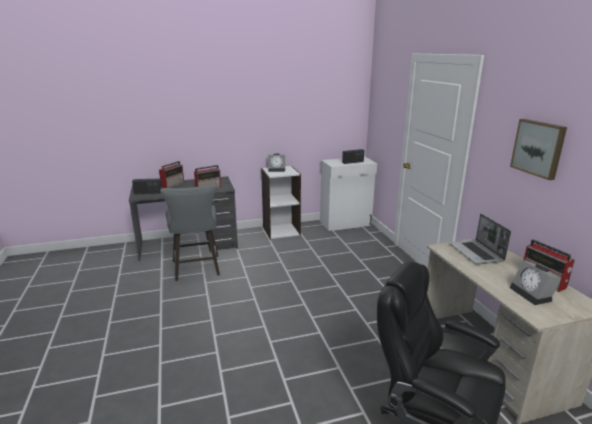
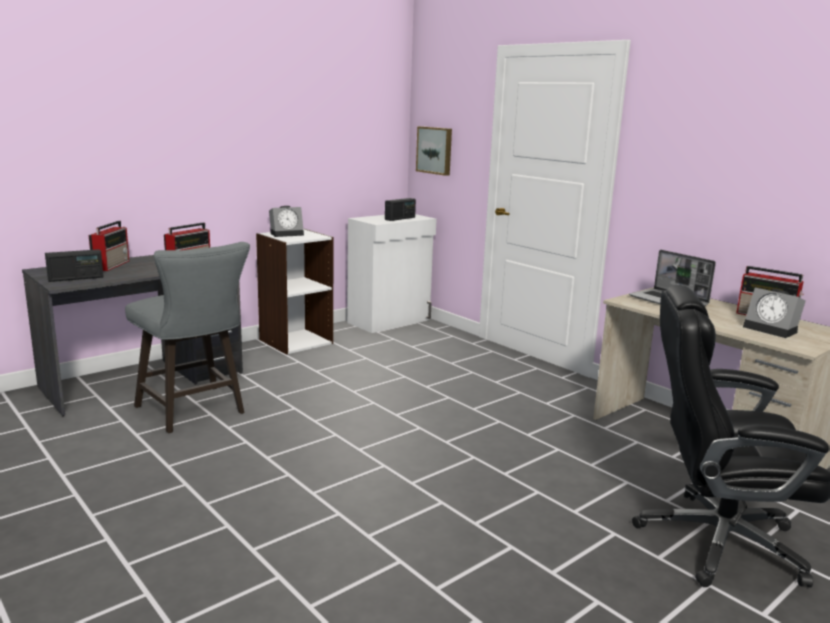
camera: 25 degrees left, 5 degrees down
(538, 148) = (731, 152): picture -> picture (435, 150)

